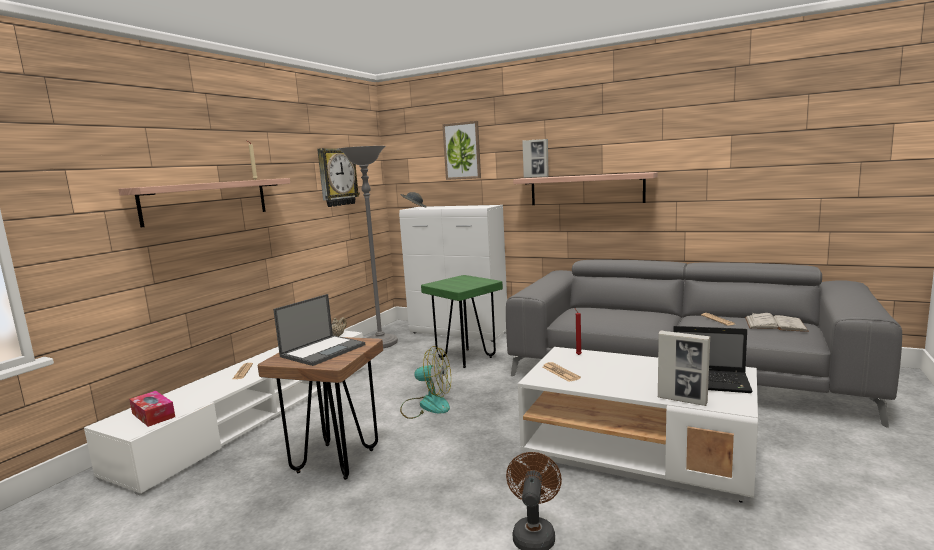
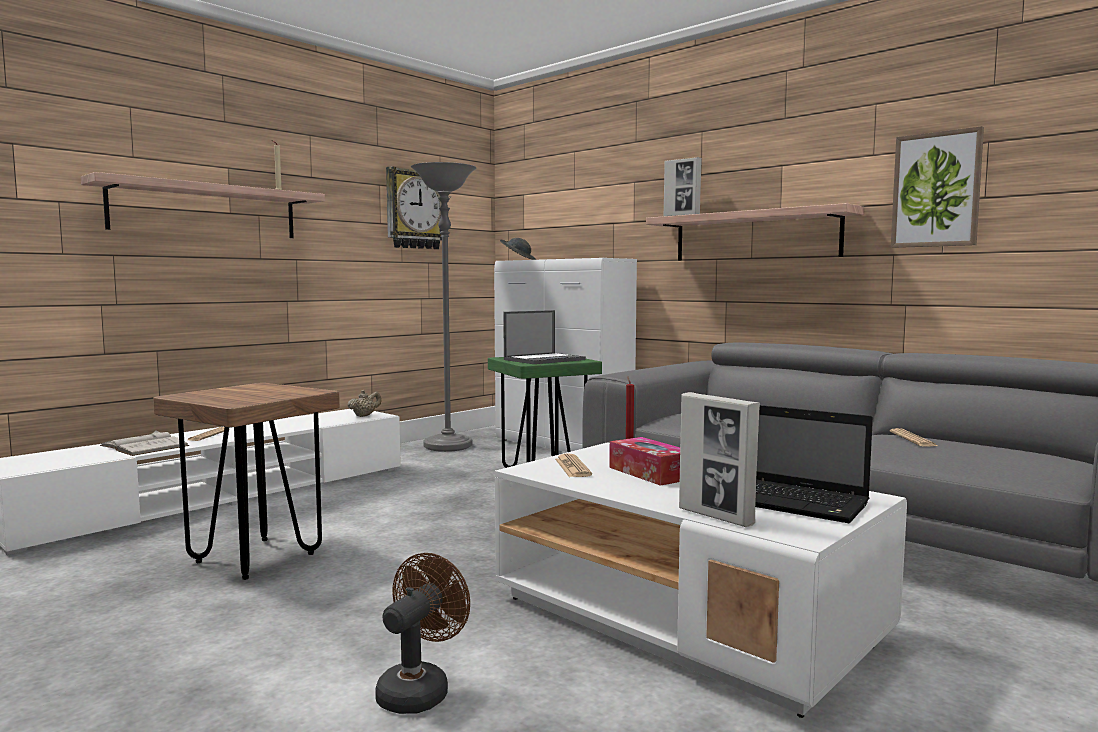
camera: 15 degrees right, 5 degrees down
(153, 415) = (57, 460): tissue box -> tissue box (650, 473)
(323, 350) = (249, 393): laptop -> laptop (545, 359)
(427, 405) = (434, 517): fan -> none
(462, 151) = (591, 181): picture -> picture (936, 190)
(775, 324) = (1012, 453): white book -> white book (144, 446)

